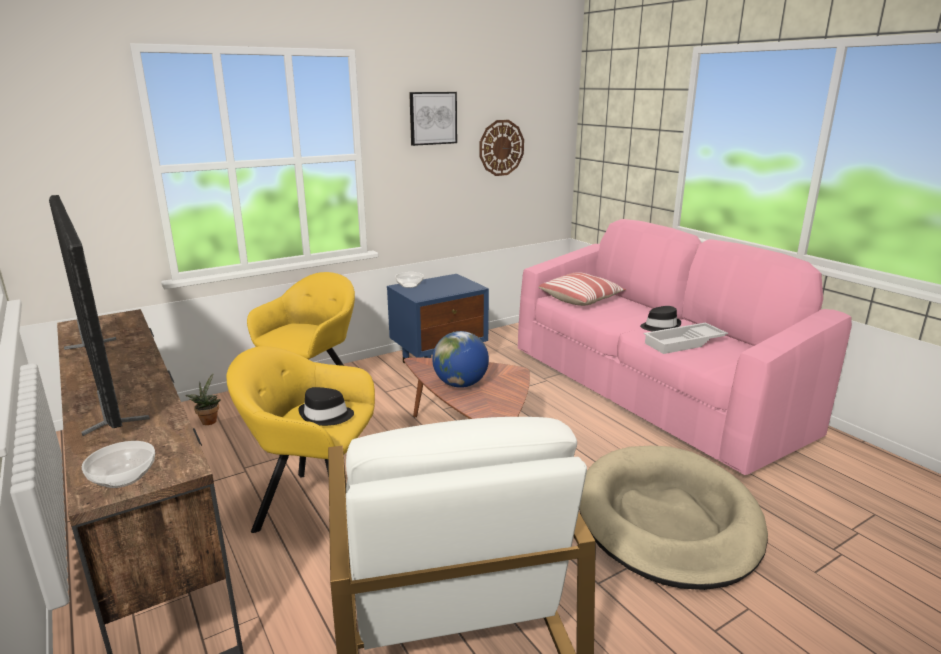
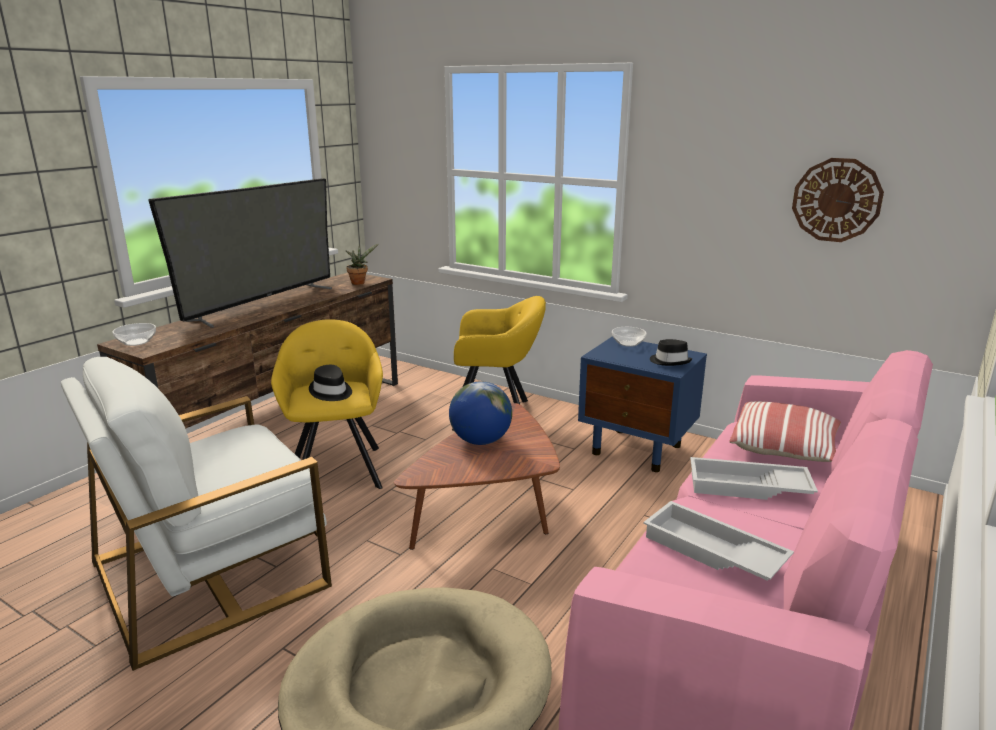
camera: 65 degrees right, 0 degrees up
(208, 420) = (426, 390): potted plant -> potted plant (359, 282)
(432, 118) = (724, 147): picture -> none
(622, 318) = (748, 488): none -> white tray
(660, 326) = (757, 523): black hat -> black hat (670, 361)

